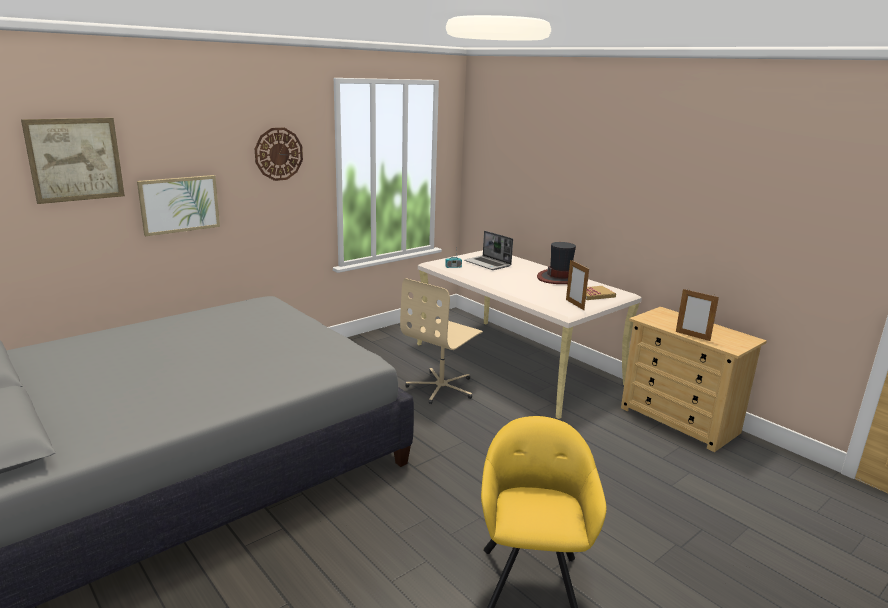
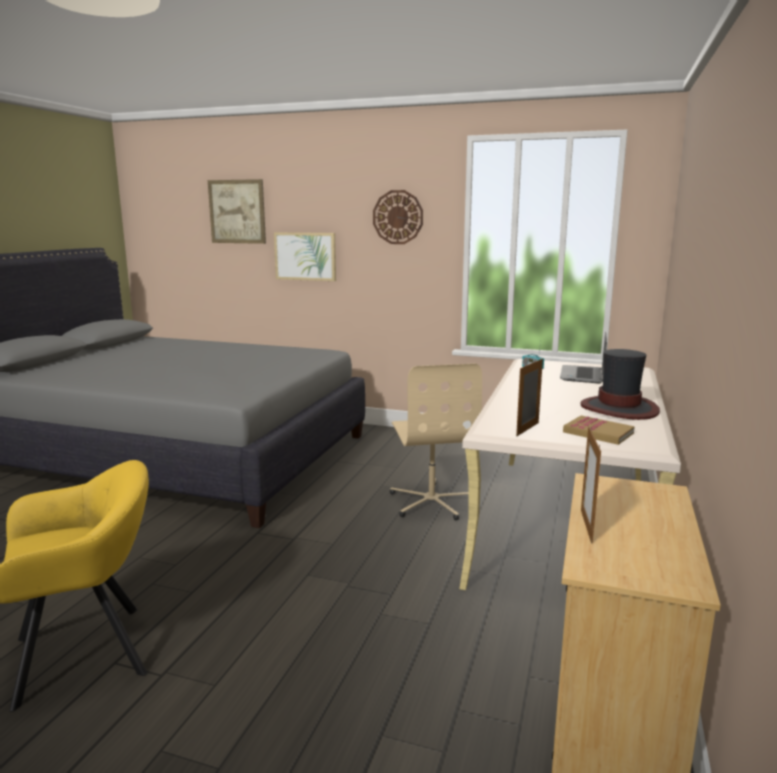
camera: 60 degrees right, 5 degrees down
(442, 388) = (432, 502): beige office chair -> beige office chair turned 105 degrees counterclockwise

